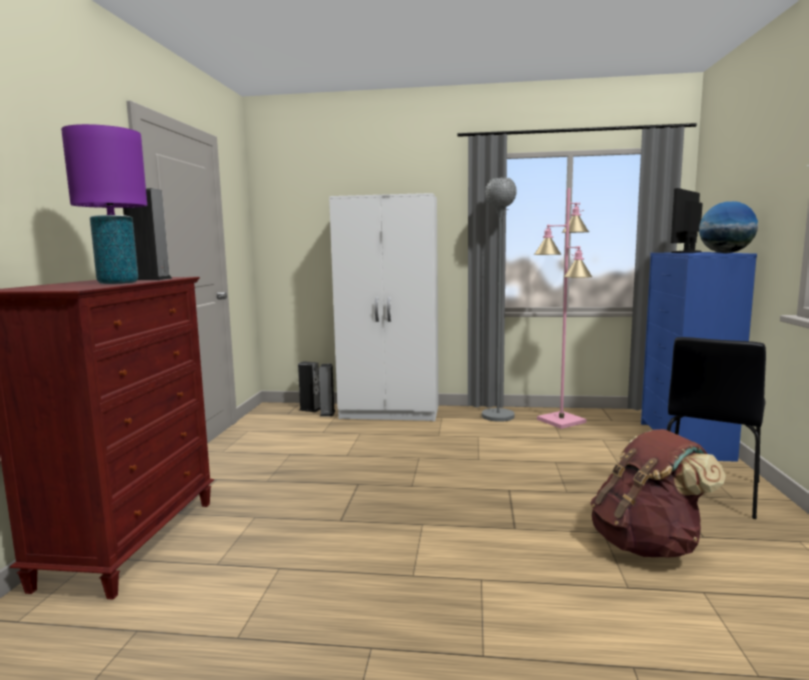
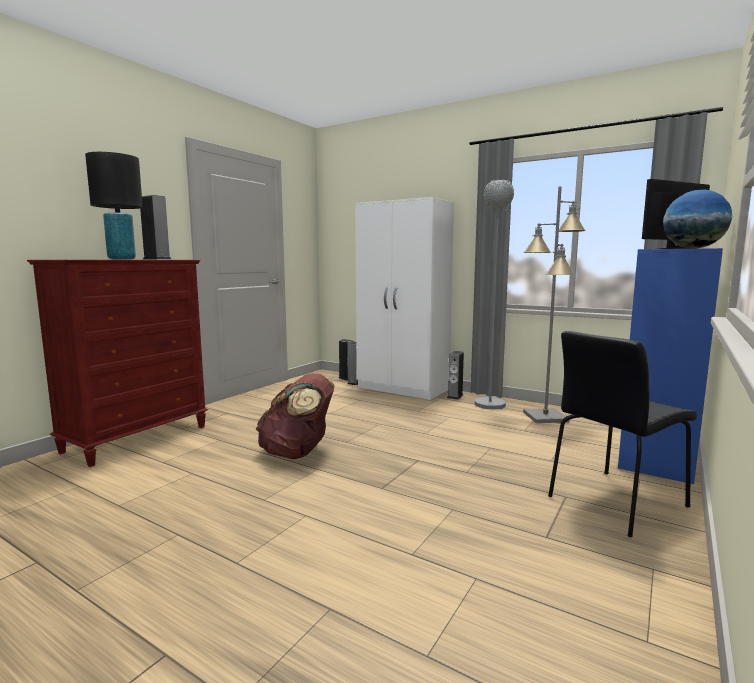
camera: 25 degrees right, 0 degrees up
(117, 283) = (121, 259): purple table lamp -> black table lamp
(454, 412) = (455, 396): none -> speaker
(562, 421) = (546, 417): pink floor lamp -> grey floor lamp
(647, 545) = (479, 528): brown backpack -> brown backpack (298, 453)

